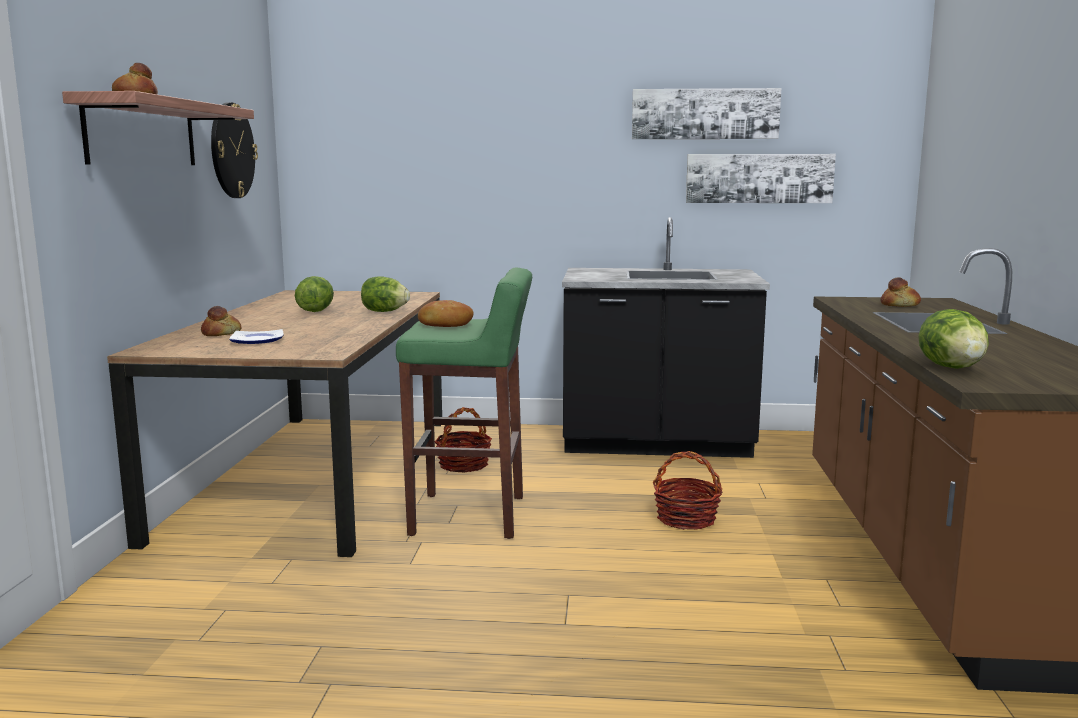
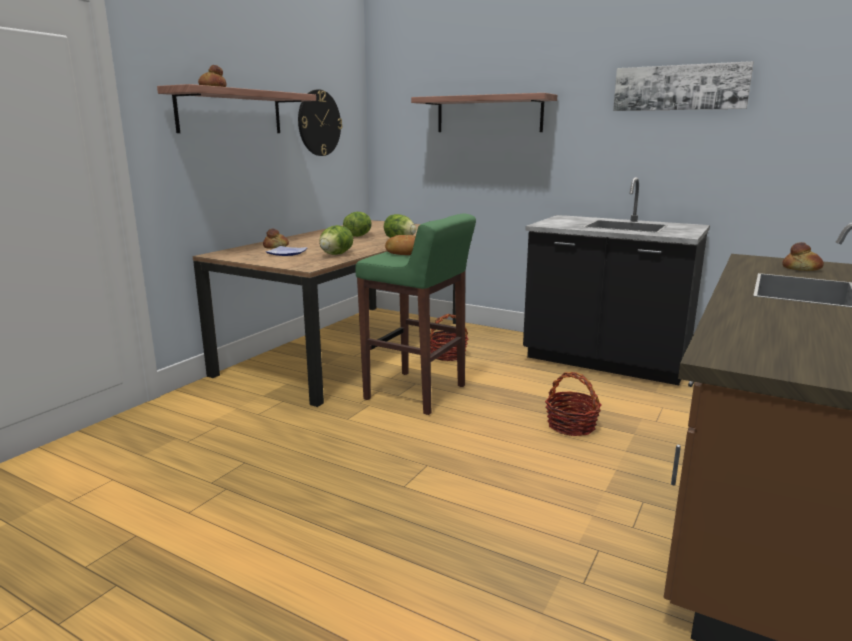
camera: 25 degrees right, 5 degrees up
(467, 141) = (489, 114): none -> shelf
(759, 178) = (725, 144): picture -> none
(952, 368) = (721, 337): lettuce -> lettuce (336, 254)

